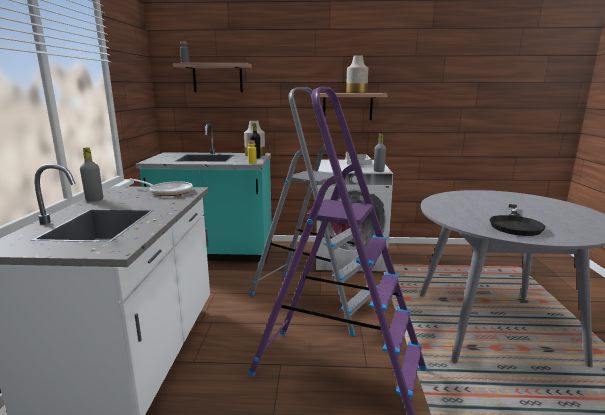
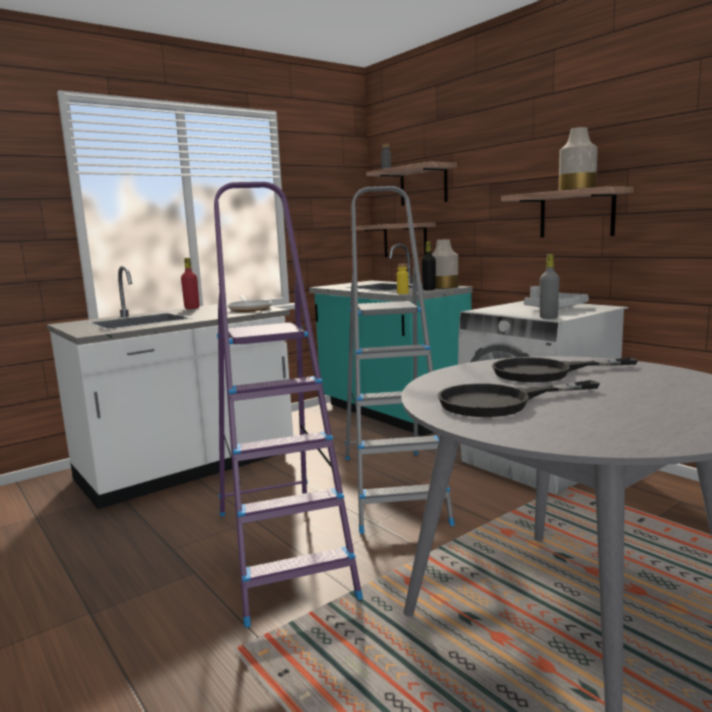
camera: 50 degrees right, 5 degrees down
(94, 200) = (192, 308): grey bottle -> red bottle
(199, 119) = (405, 240): none -> shelf
(468, 204) = (545, 372): none -> black frying pan

